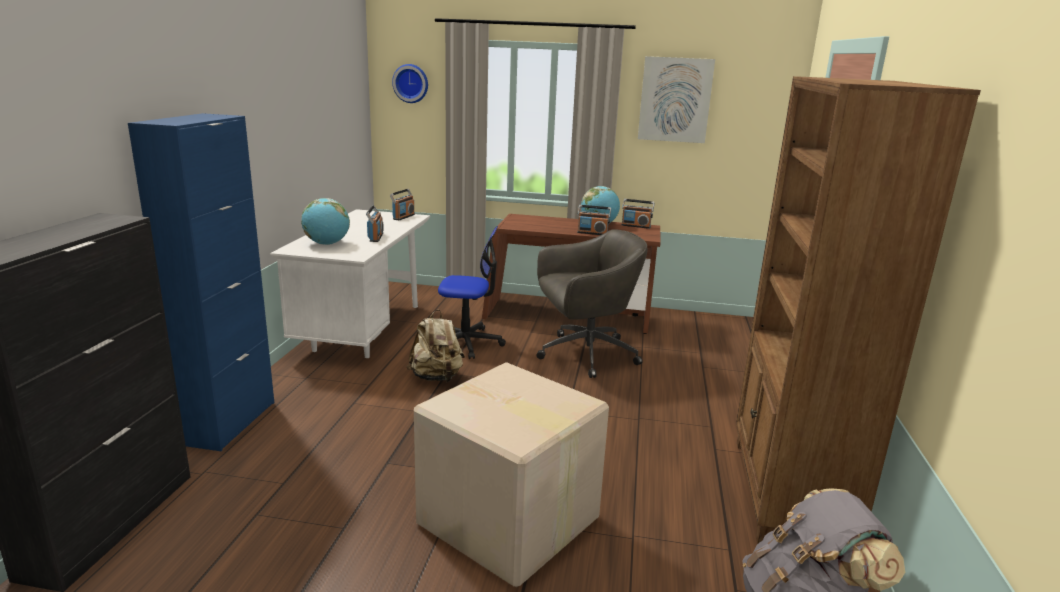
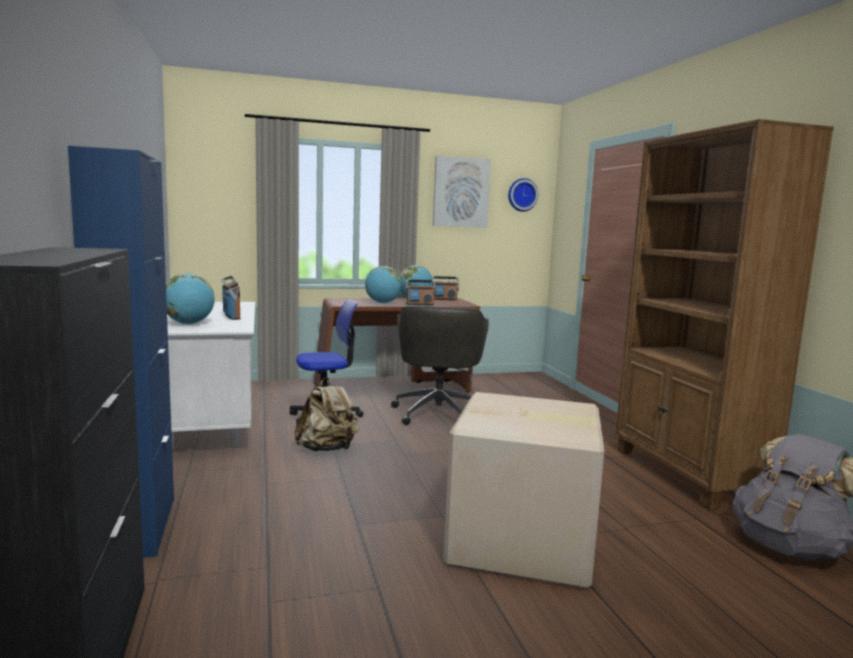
camera: 25 degrees left, 10 degrees down
(411, 83) = (215, 176): wall clock -> wall clock (522, 195)
(556, 227) = (383, 303): none -> globe
(584, 354) = (438, 412): grey office chair -> grey office chair turned 135 degrees clockwise

